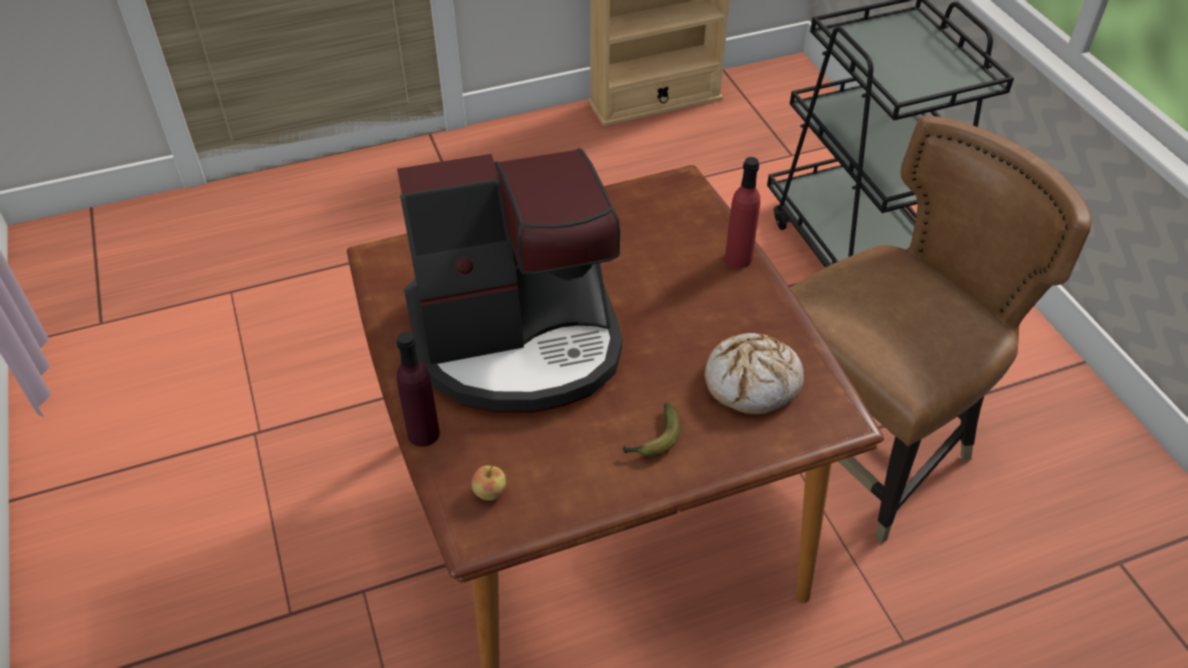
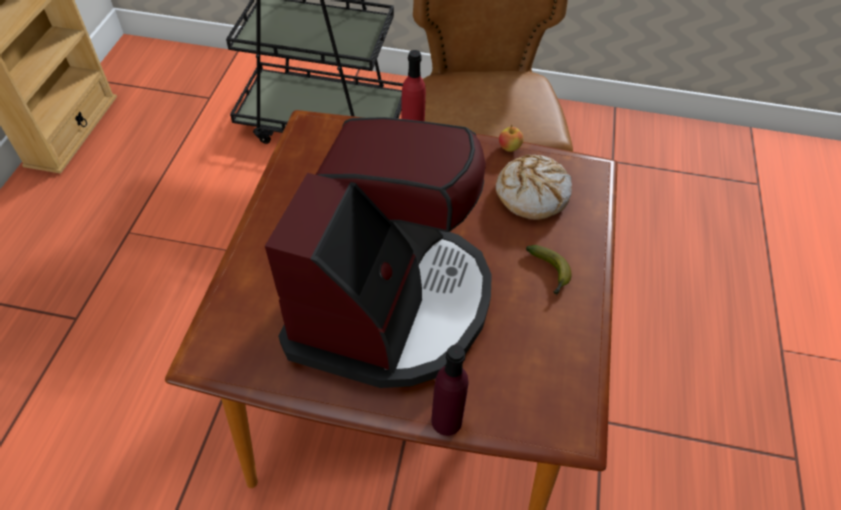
camera: 60 degrees left, 5 degrees up
(490, 492) = (538, 401): apple -> apple (509, 147)

